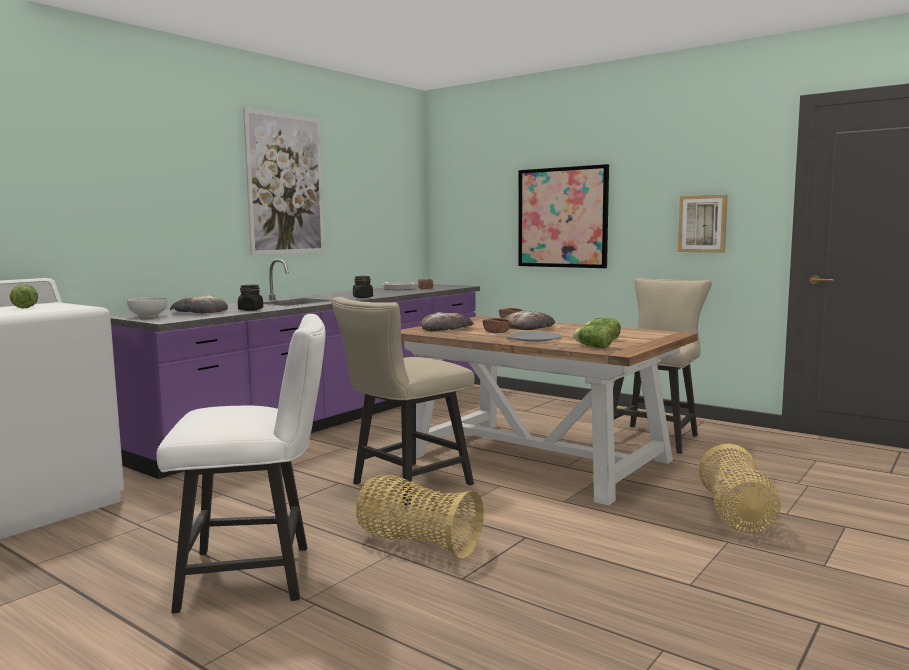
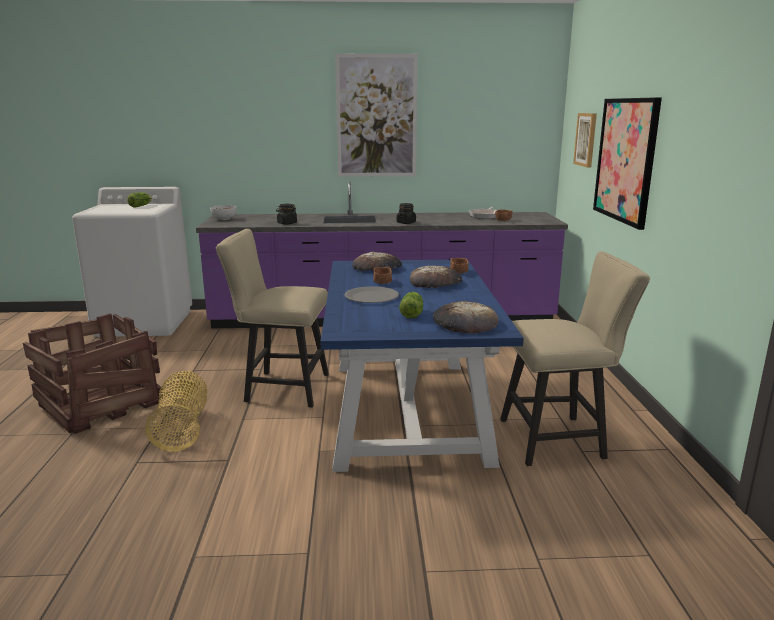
camera: 50 degrees right, 10 degrees up
(199, 312) = (259, 220): bread -> bread (465, 323)
(258, 575) = (98, 405): white chair -> crate
(535, 458) = (406, 408): brown dining table -> blue dining table
(591, 346) = (358, 319): lettuce -> none
(702, 224) = (717, 192): picture -> picture (586, 139)
(737, 516) = (380, 543): basket -> none

